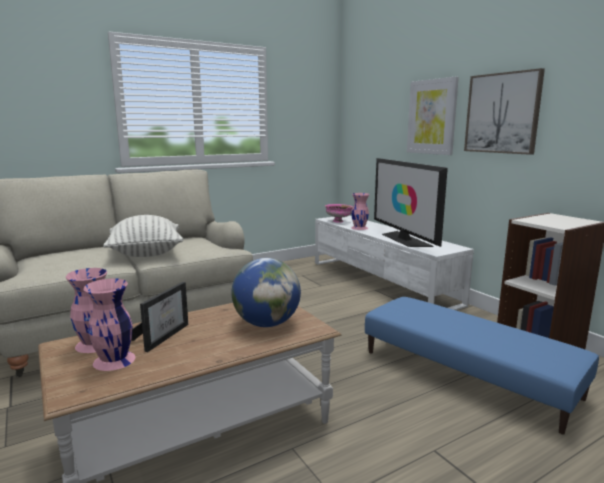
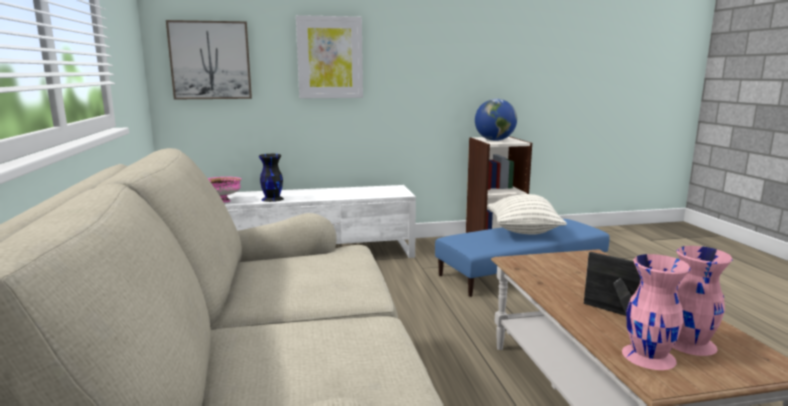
camera: 70 degrees left, 0 degrees up
(146, 253) = (318, 299): pillow -> pillow (523, 231)
(266, 324) = (583, 269): globe -> globe (494, 140)
(359, 228) = (272, 199): pink vase -> black vase
(404, 239) = (347, 194): television -> none
(502, 113) = (414, 56): picture -> picture (210, 60)

